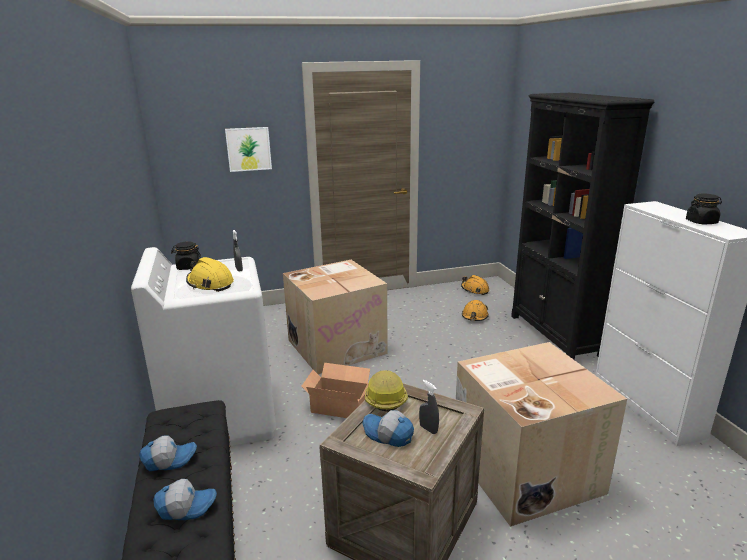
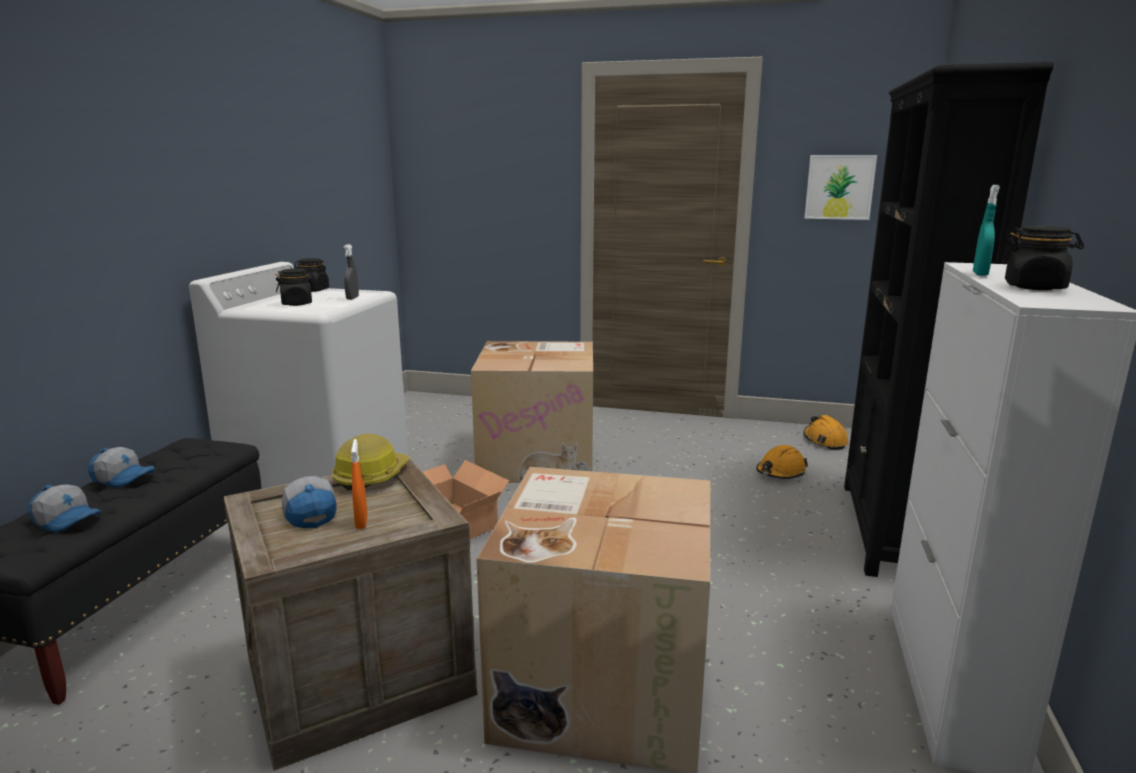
camera: 30 degrees right, 5 degrees down
(210, 283) = (297, 303): yellow hard hat -> black jar
(248, 149) = (505, 180): picture -> picture (839, 187)
(428, 429) = (361, 522): grey spray bottle -> orange spray bottle
(661, 214) = (980, 274): none -> turquoise spray bottle

